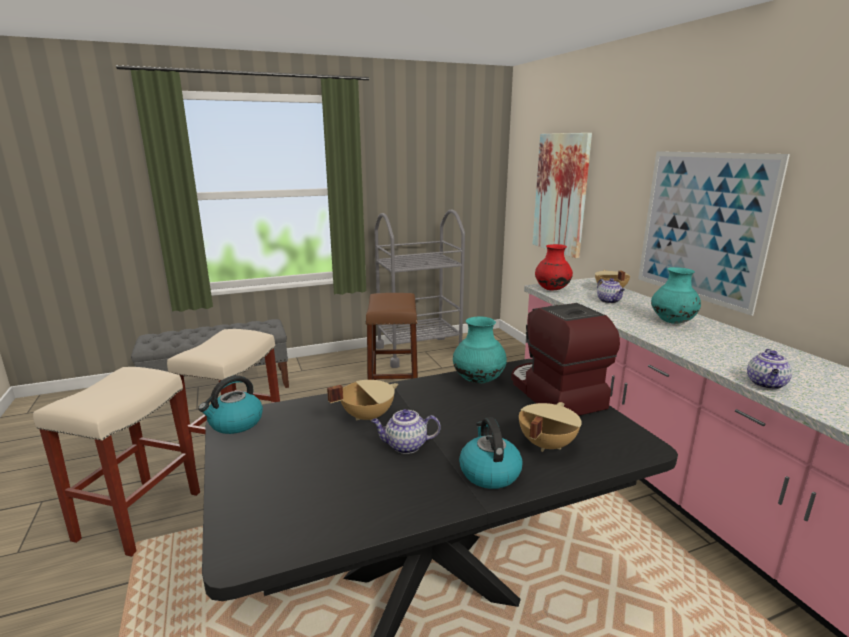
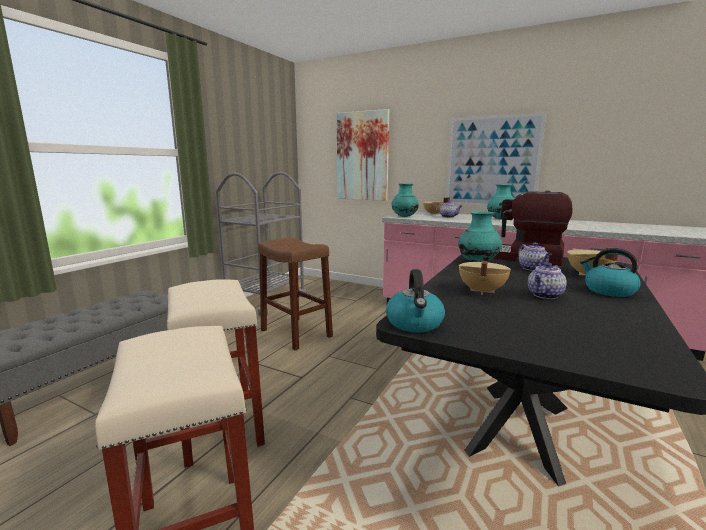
camera: 40 degrees left, 5 degrees down
(552, 289) = (404, 216): red vase -> turquoise vase
(766, 384) = (600, 229): teapot -> teapot (533, 268)

